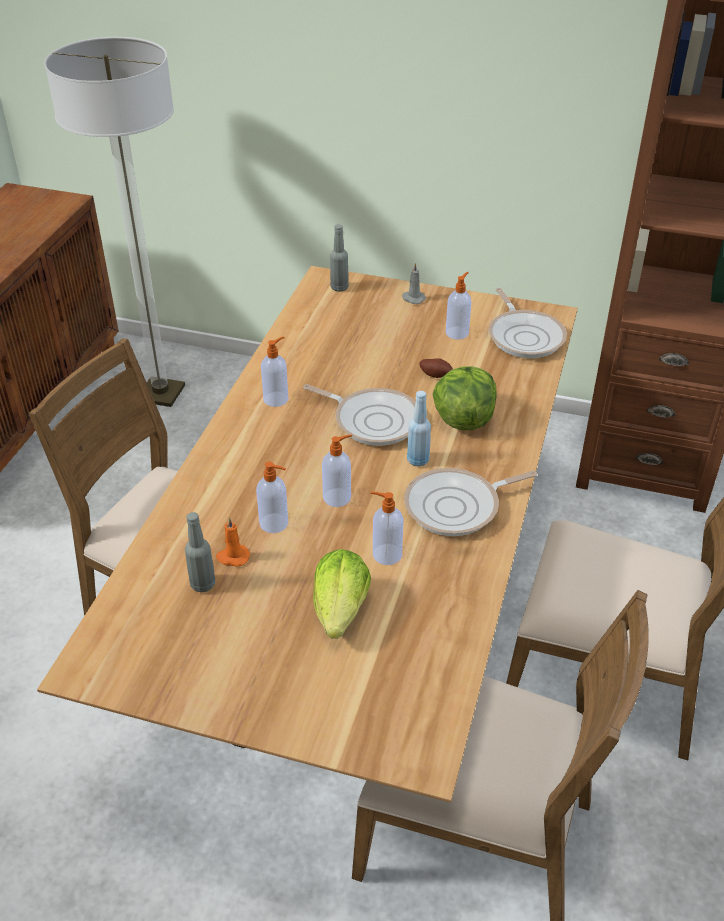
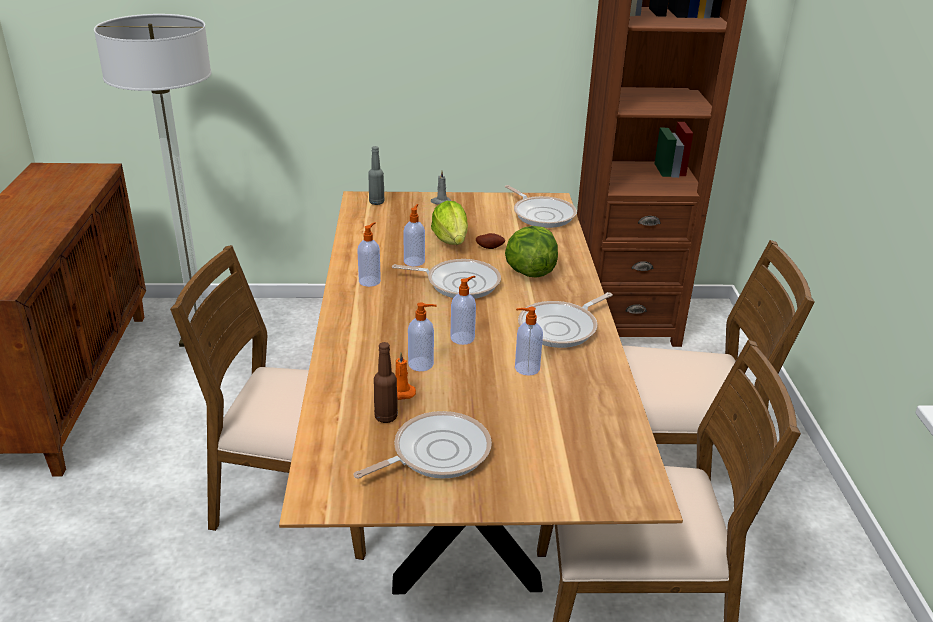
camera: 20 degrees left, 10 degrees down
(202, 584) = (386, 417): grey bottle -> brown bottle
(230, 642) = (436, 453): none -> frying pan
(341, 610) = (514, 412): lettuce -> lettuce (451, 240)
(417, 460) = (511, 303): blue bottle -> none
(457, 332) = (489, 219): soap dispenser -> soap dispenser (414, 261)

